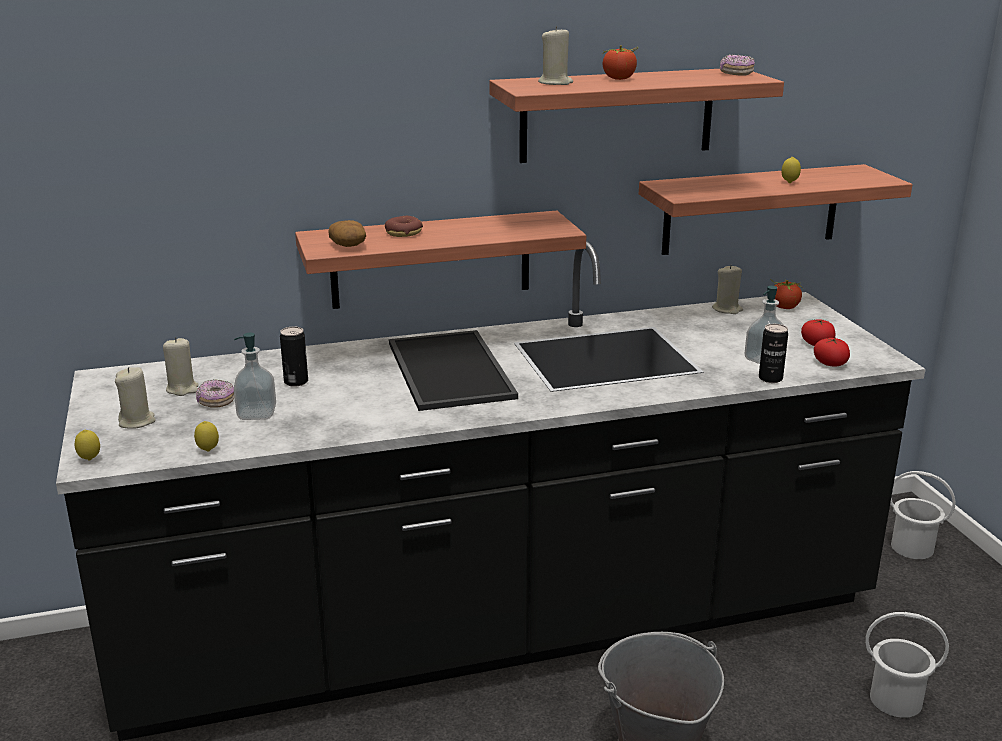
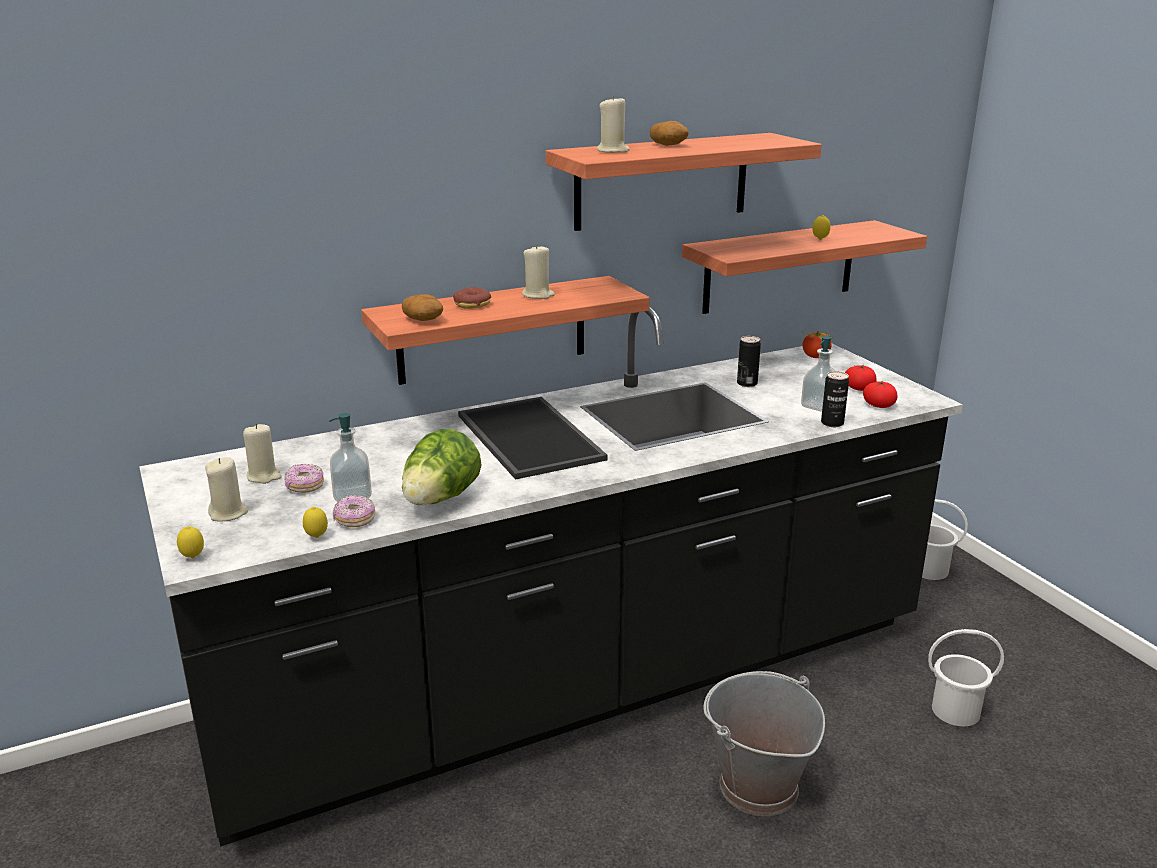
camera: 10 degrees left, 0 degrees up
(296, 382) = (380, 460): can -> can (747, 383)
(338, 424) = (440, 499): none -> lettuce
(619, 79) = (669, 145): tomato -> potato
(727, 309) = (765, 362): beige candle -> beige candle (538, 295)
(736, 73) = (772, 138): donut -> donut (354, 520)

